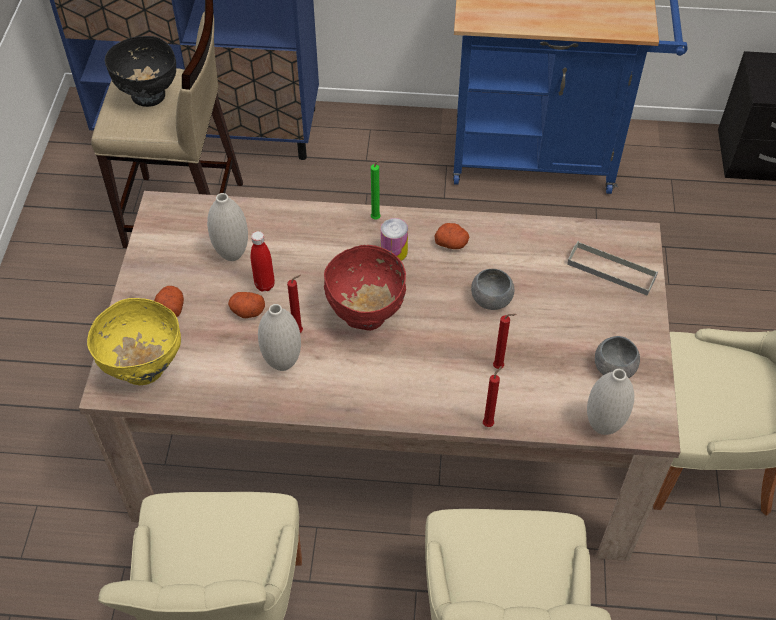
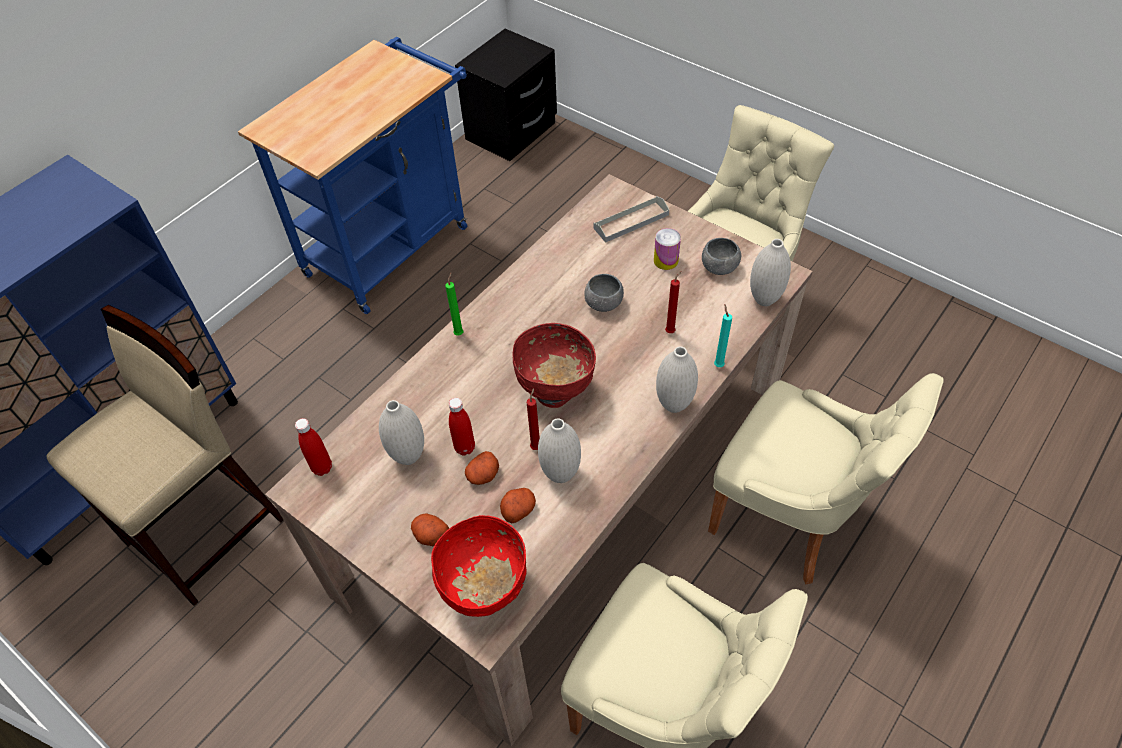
camera: 55 degrees left, 0 degrees up
(144, 369) = (485, 590): yellow bowl -> red bowl
(148, 96) = (123, 444): black bowl -> none
(187, 209) = (322, 468): none -> red bottle
(394, 251) = (505, 339): can -> can (666, 260)
(415, 410) = (674, 405): none -> white vase
(452, 243) = (527, 298): potato -> potato (518, 509)
(489, 423) = (718, 364): red candle -> turquoise candle

